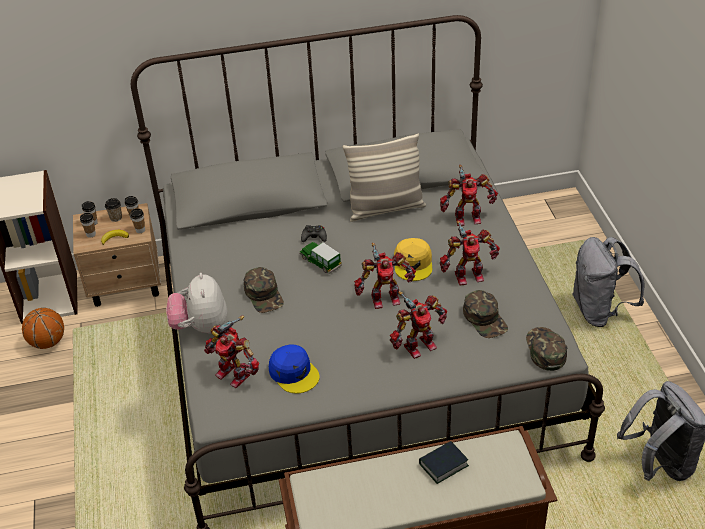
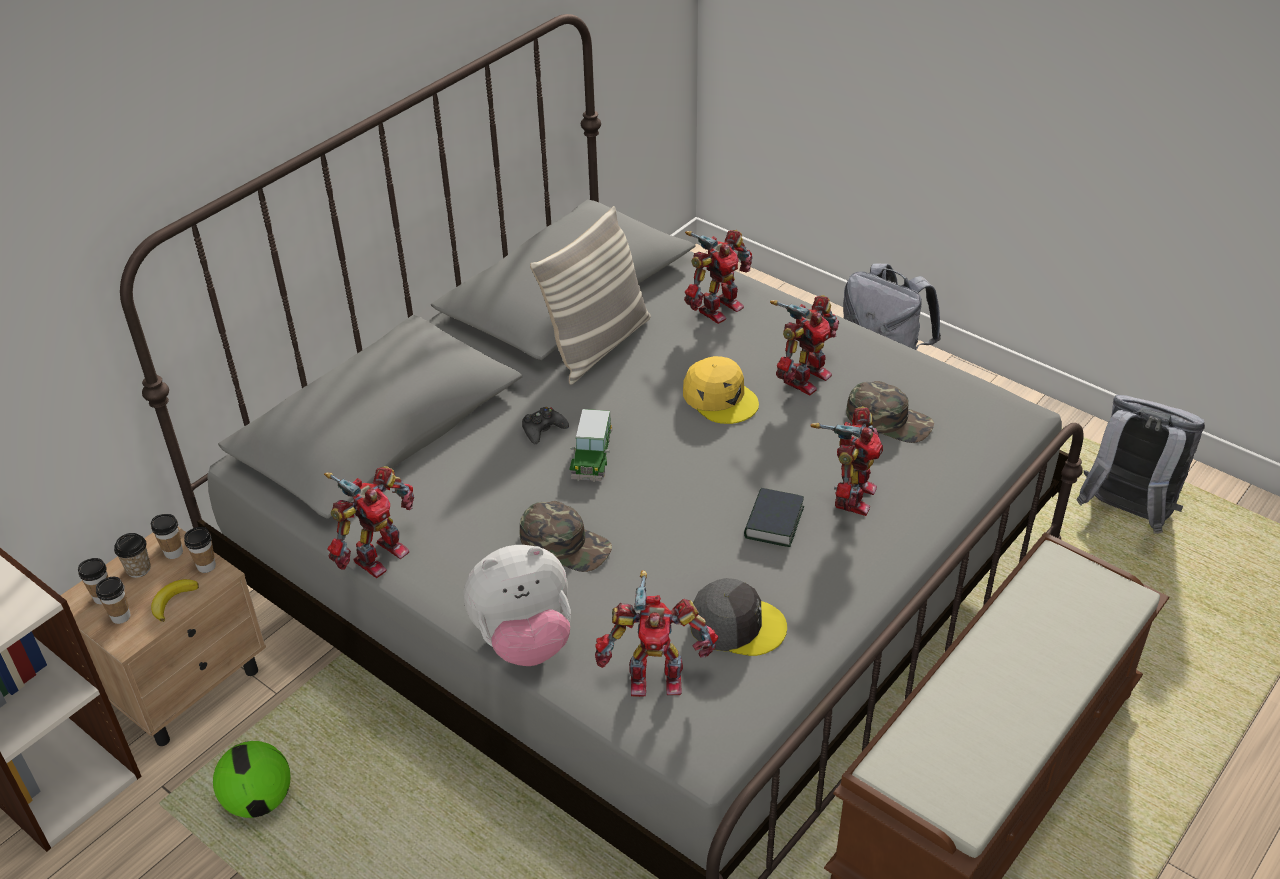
camera: 40 degrees left, 0 degrees up
(47, 342) = (133, 851): basketball -> none
(107, 350) = (259, 800): none -> football
(201, 327) = (524, 640): plush toy -> plush toy turned 60 degrees counterclockwise
(294, 373) = (736, 625): blue cap -> grey cap
(320, 261) = (592, 457): toy car -> toy car turned 90 degrees counterclockwise
(384, 298) = (736, 460): toy robot -> toy robot (378, 555)
(443, 465) = (1018, 634): book -> book (773, 522)
(545, 350) = (999, 419): green cap -> none

